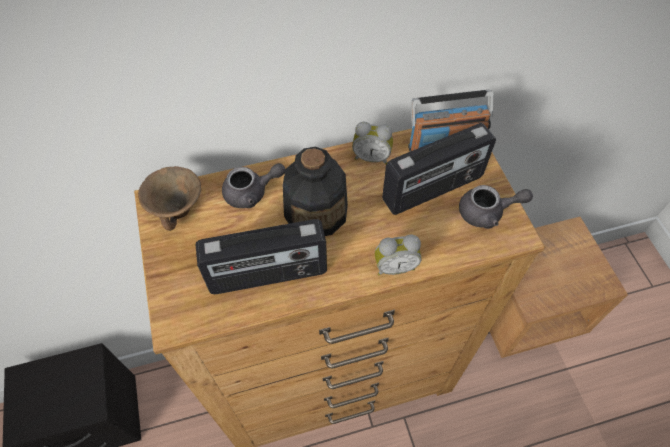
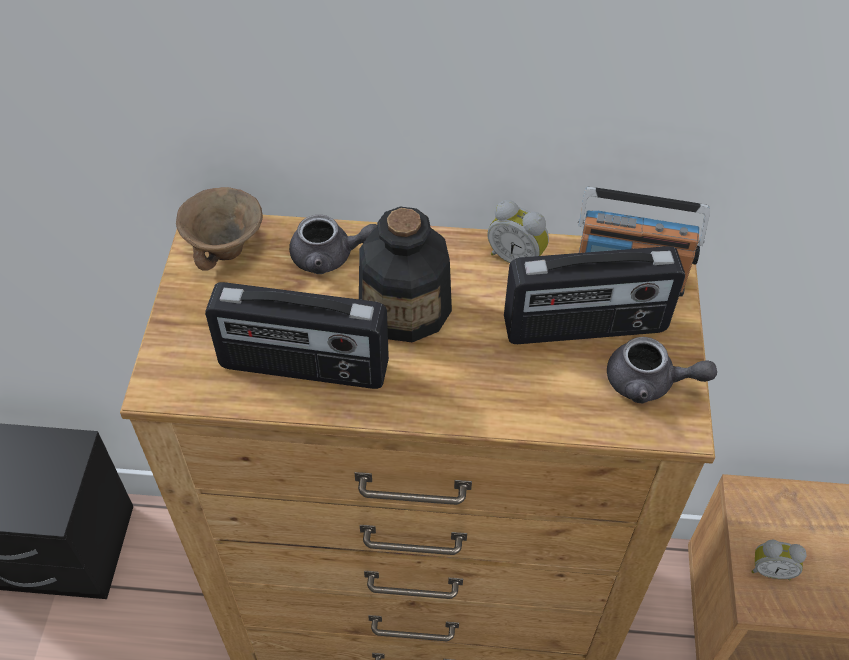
camera: 20 degrees right, 5 degrees down
(394, 266) = (480, 411): alarm clock -> alarm clock (770, 569)

